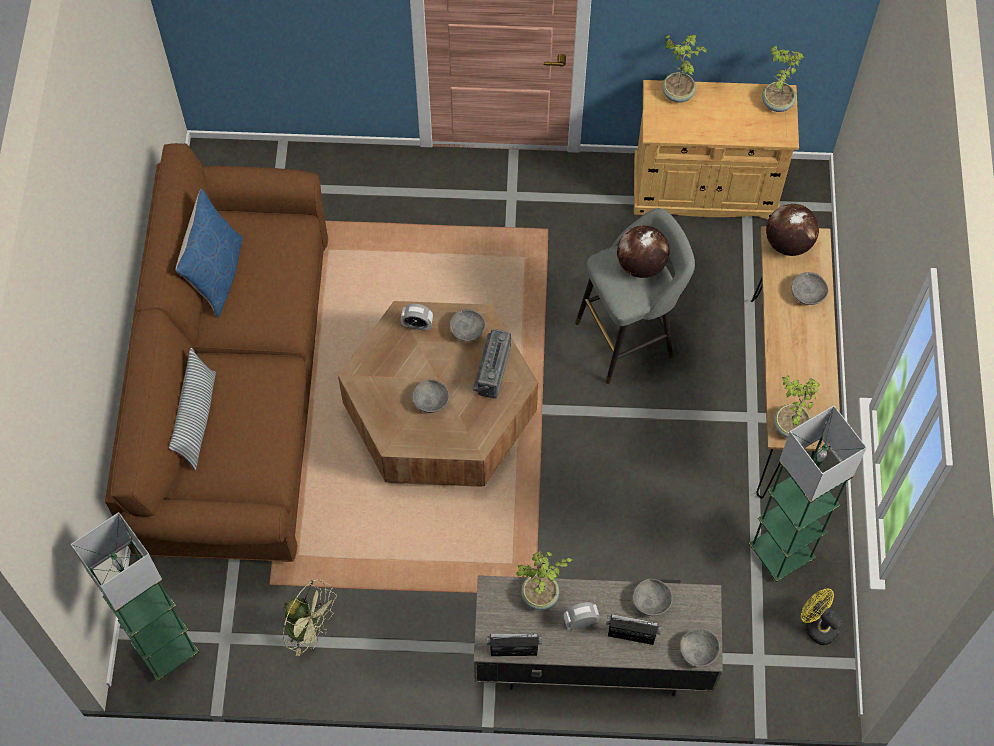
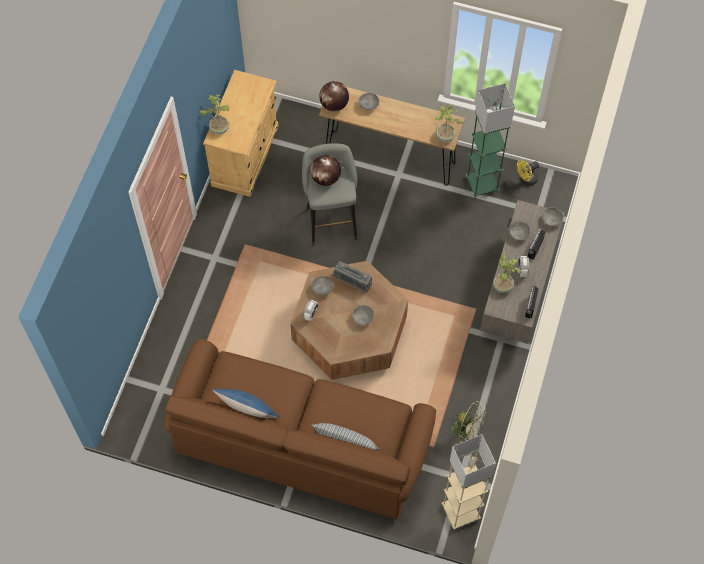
camera: 75 degrees left, 0 degrees up
(166, 650) = (460, 512): green floor lamp -> beige floor lamp
(309, 628) = (466, 431): green fan -> green fan turned 75 degrees clockwise
(776, 103) = (243, 82): potted plant -> none

